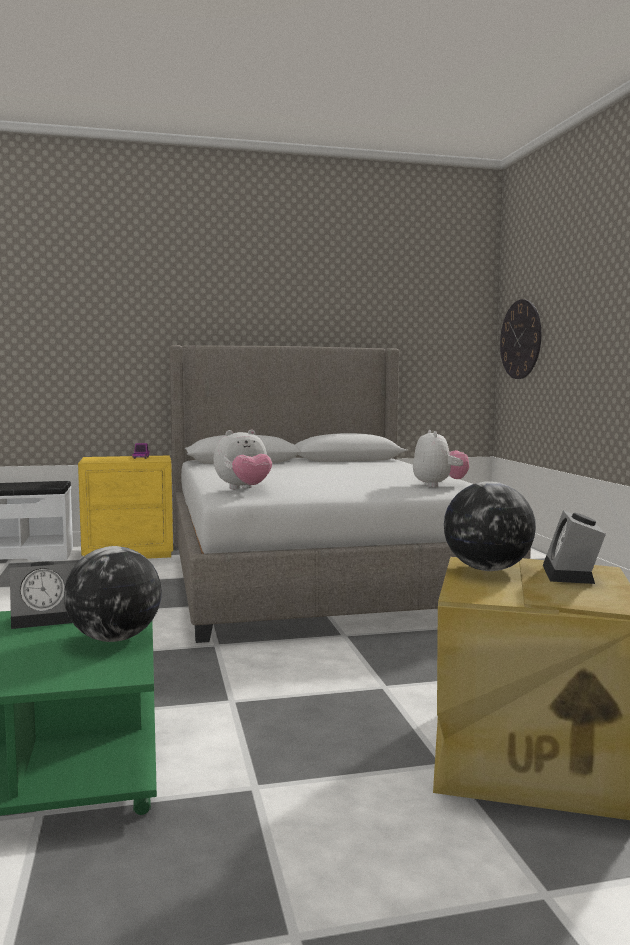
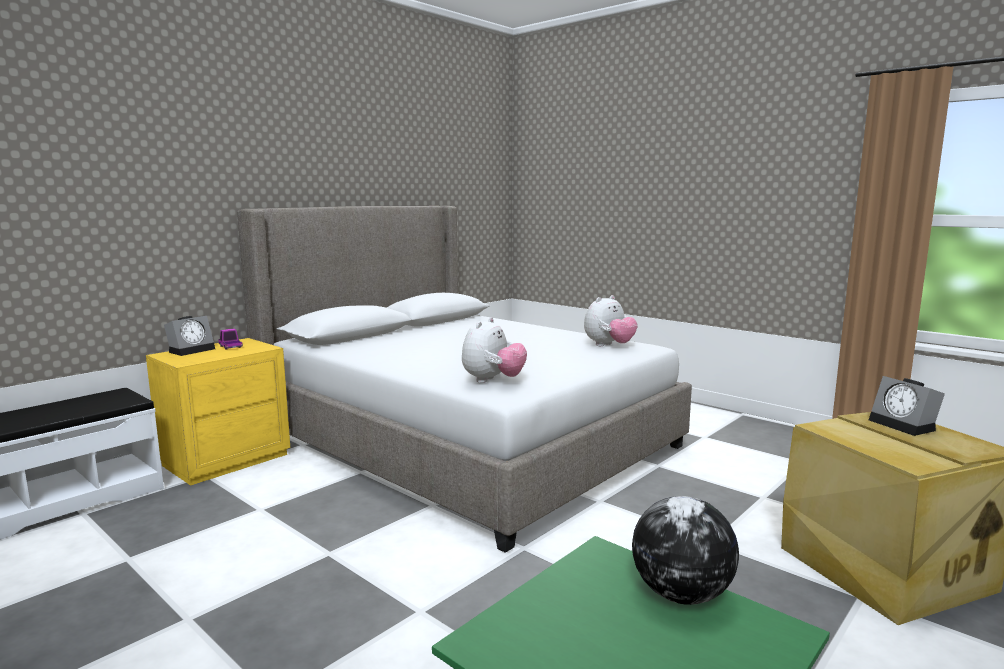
camera: 35 degrees left, 5 degrees up
(46, 618) = (562, 595): alarm clock -> alarm clock (192, 350)
(438, 485) = (609, 346): plush toy -> plush toy turned 90 degrees clockwise
(487, 569) = (850, 433): globe -> none
(520, 339) = (547, 196): wall clock -> none

